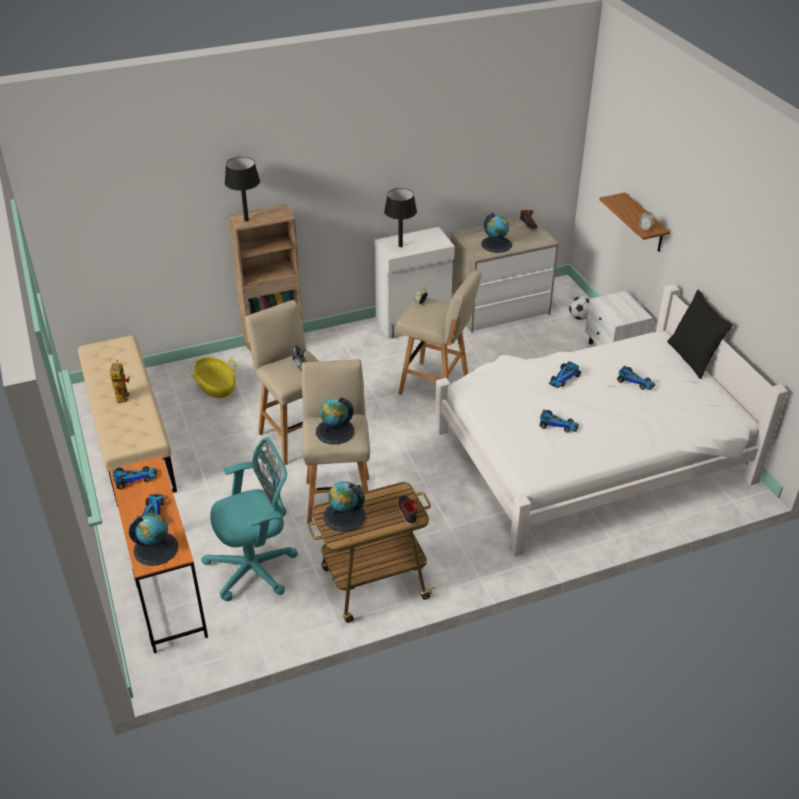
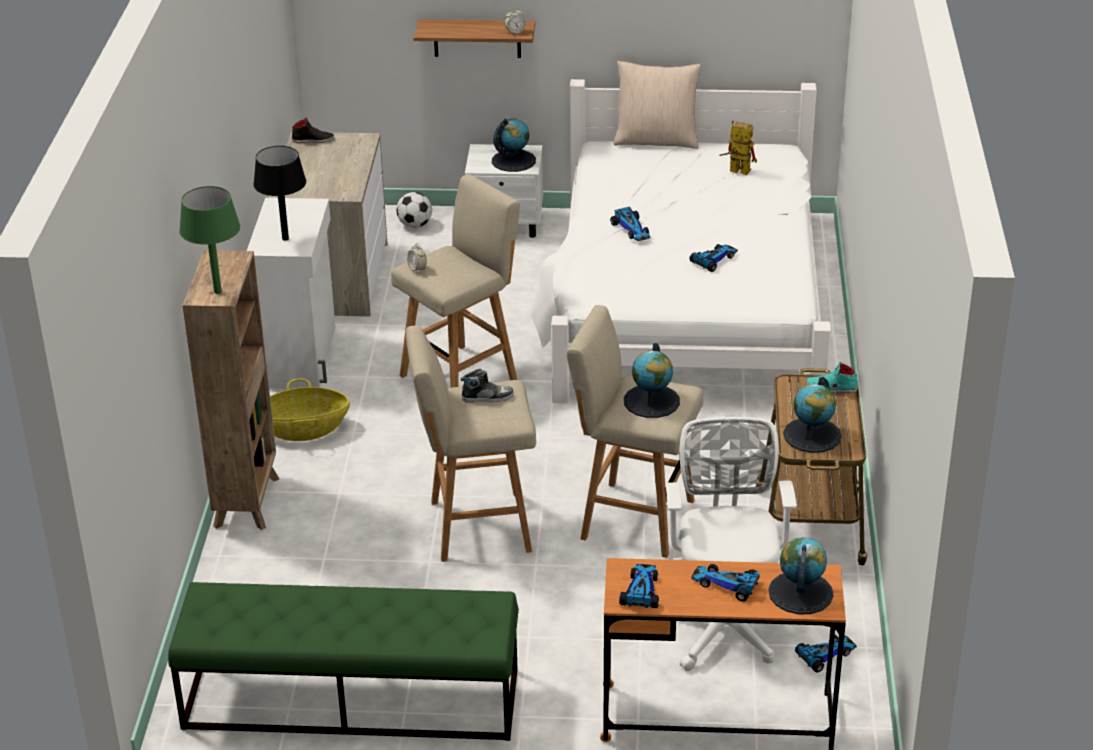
camera: 65 degrees left, 5 degrees down
(122, 395) = (356, 617): toy robot -> toy robot (735, 170)
(130, 438) = (350, 699): beige bench -> green bench
(216, 387) = (294, 581): basket -> basket (304, 429)
(246, 220) = (217, 291): black table lamp -> green table lamp
(256, 568) = (724, 623): turquoise office chair -> white office chair
(407, 512) = (831, 388): black shoe -> turquoise shoe
(496, 244) = (337, 175): globe -> globe (513, 160)
(635, 381) = (673, 187): toy car -> toy car (824, 655)
(693, 358) = (656, 140): black pillow -> beige pillow

